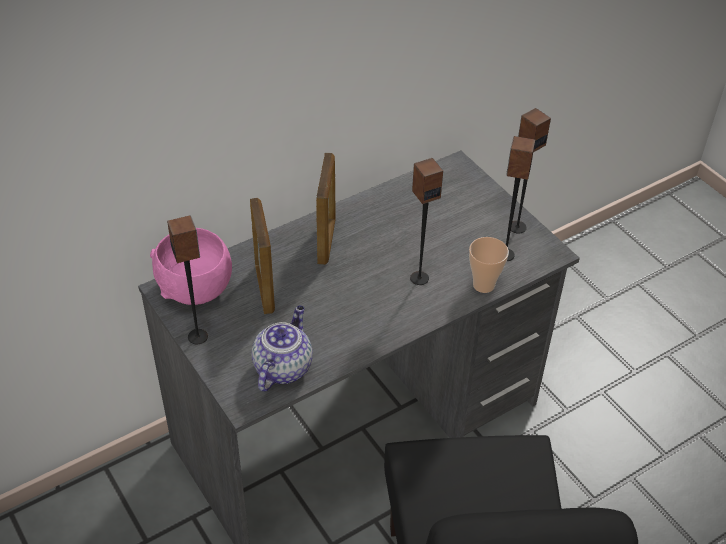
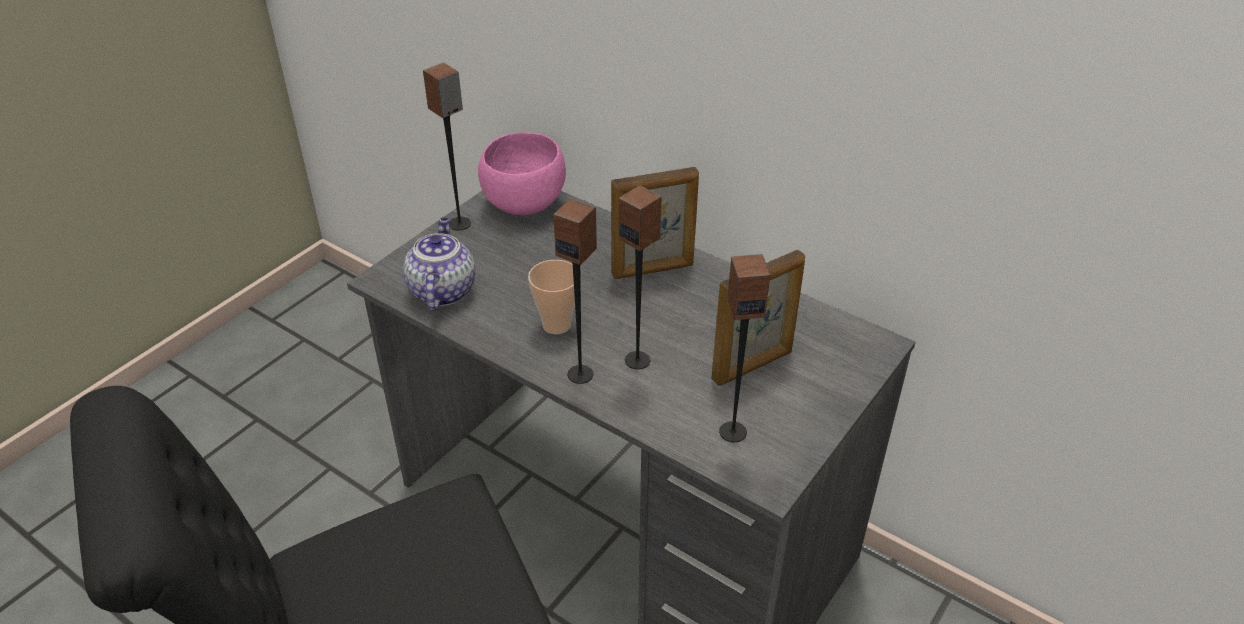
camera: 70 degrees right, 5 degrees down
(265, 288) = (551, 247): picture frame -> picture frame (753, 366)
(282, 367) = (442, 290): teapot -> teapot turned 90 degrees counterclockwise
(483, 285) = (660, 423): cup -> cup (556, 325)
(517, 227) = (798, 432): speaker -> speaker (580, 374)

